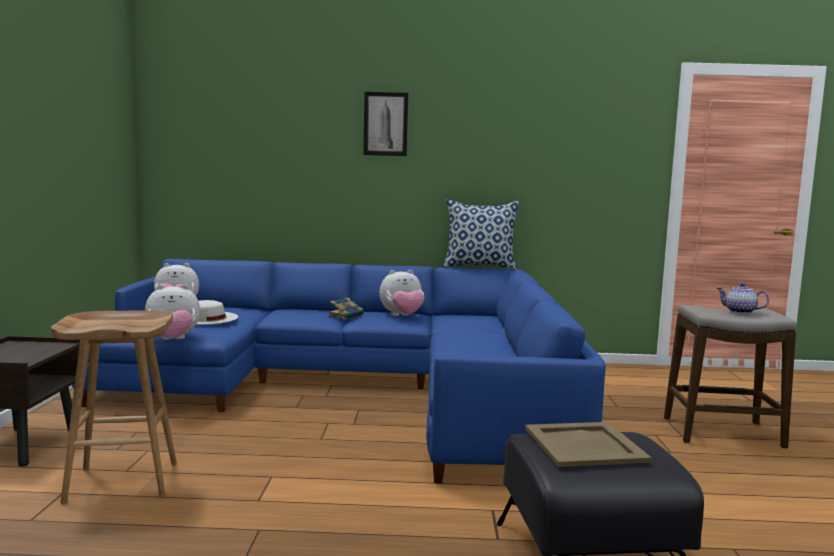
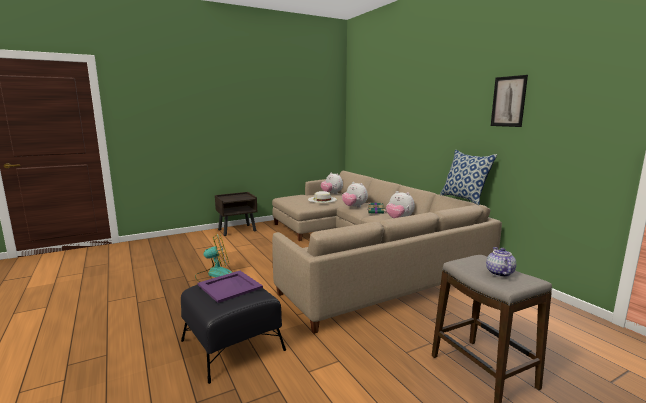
camera: 60 degrees right, 5 degrees up
(124, 481) = (226, 249): brown stool -> none
(173, 340) = (290, 205): plush toy -> plush toy (354, 207)
(254, 523) = (214, 274): none -> fan
(354, 388) = (363, 251): blue sofa -> beige sofa
(385, 124) = (431, 100): picture -> picture (508, 101)
(583, 444) = (230, 286): beige tray -> purple tray

